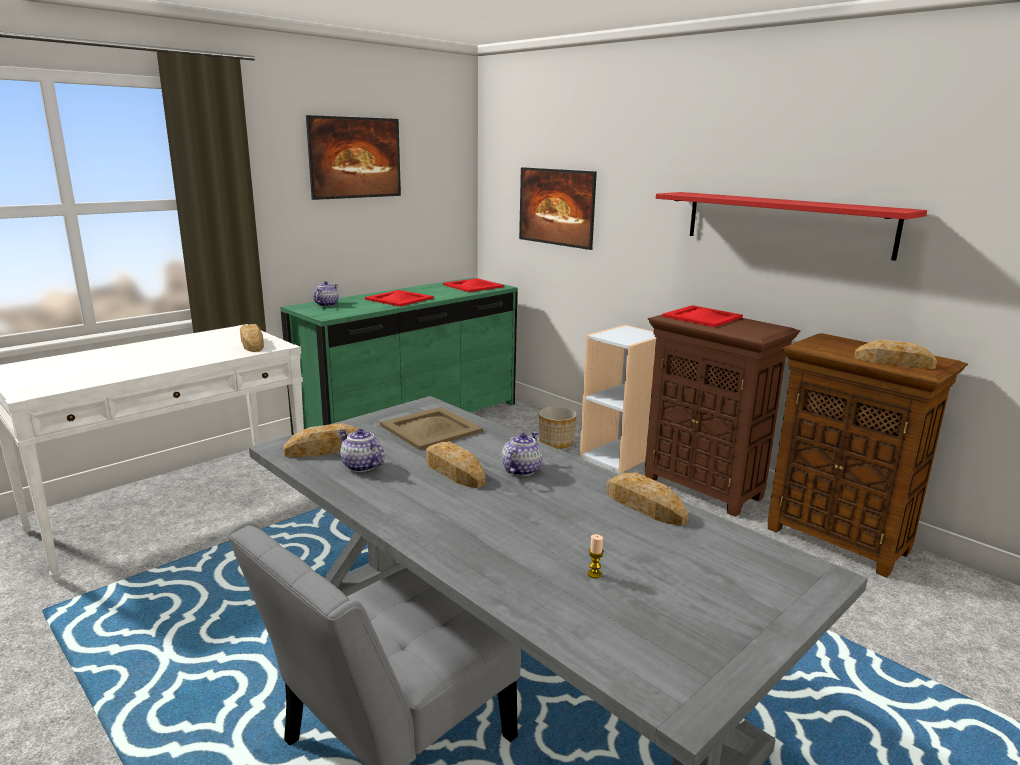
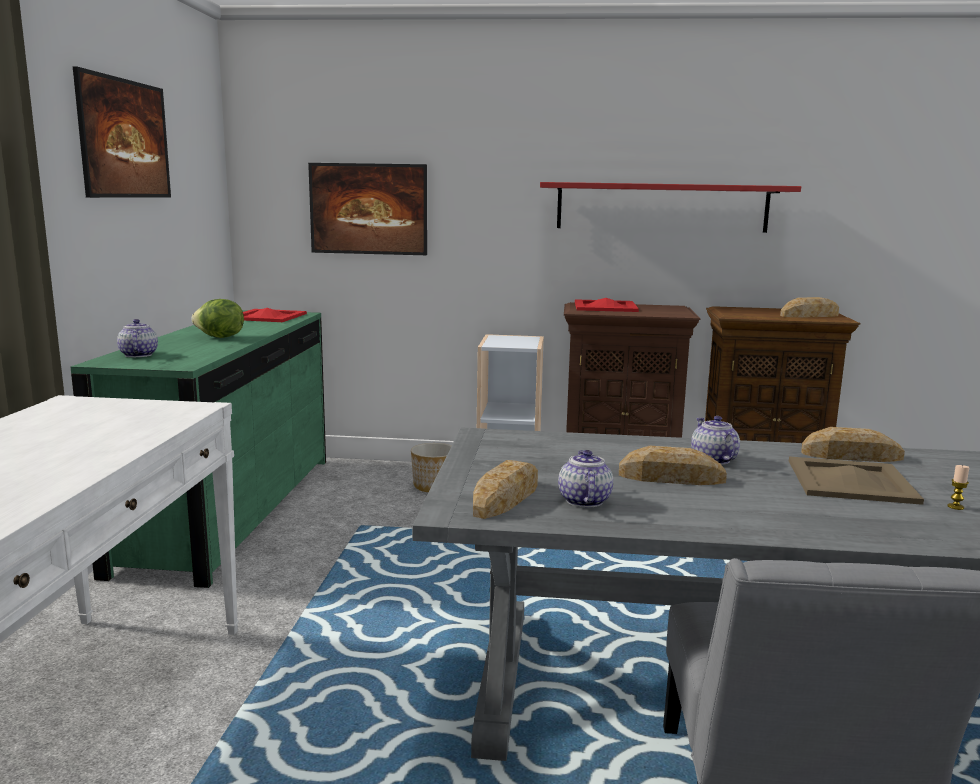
camera: 40 degrees left, 5 degrees down
(252, 343) = (149, 412): bread -> none
(361, 466) = (583, 500): teapot -> teapot turned 90 degrees clockwise
(399, 299) = (220, 337): red tray -> lettuce
(431, 429) = (549, 452): beige tray -> beige tray (852, 481)

